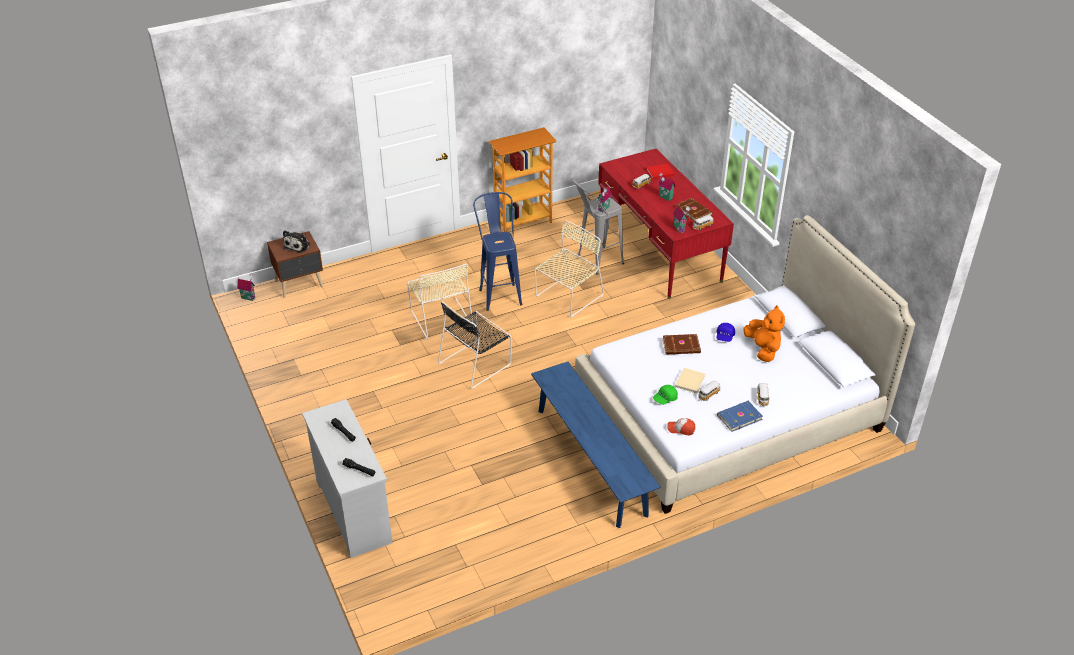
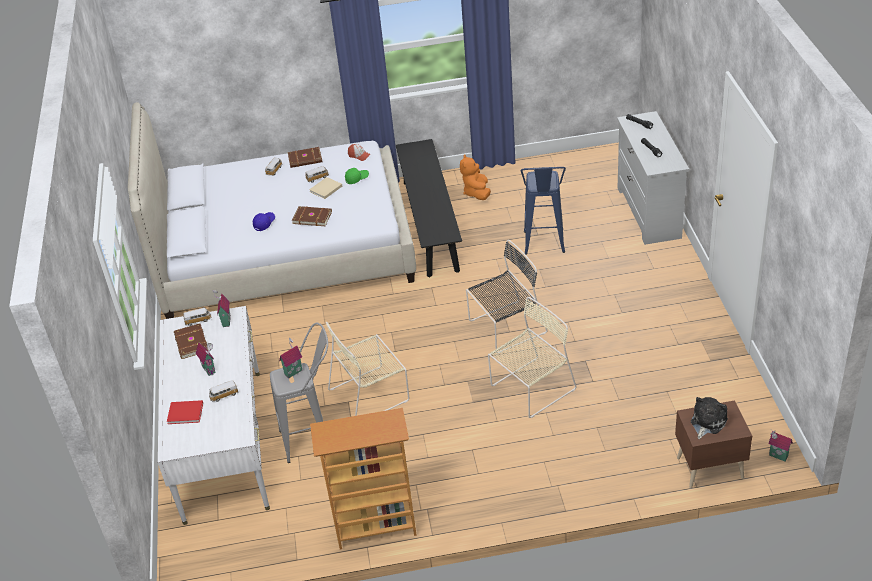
camera: 160 degrees left, 0 degrees up
(441, 317) = (531, 389): beige chair -> beige chair turned 60 degrees clockwise
(499, 293) = (451, 412): blue stool -> blue stool (544, 247)
(591, 461) = (430, 225): blue bench -> black bench
(659, 250) = (223, 444): red desk -> white desk
(738, 417) = (305, 159): blue book -> brown book
(763, 349) = (239, 209): orange plush toy -> orange plush toy (476, 193)

